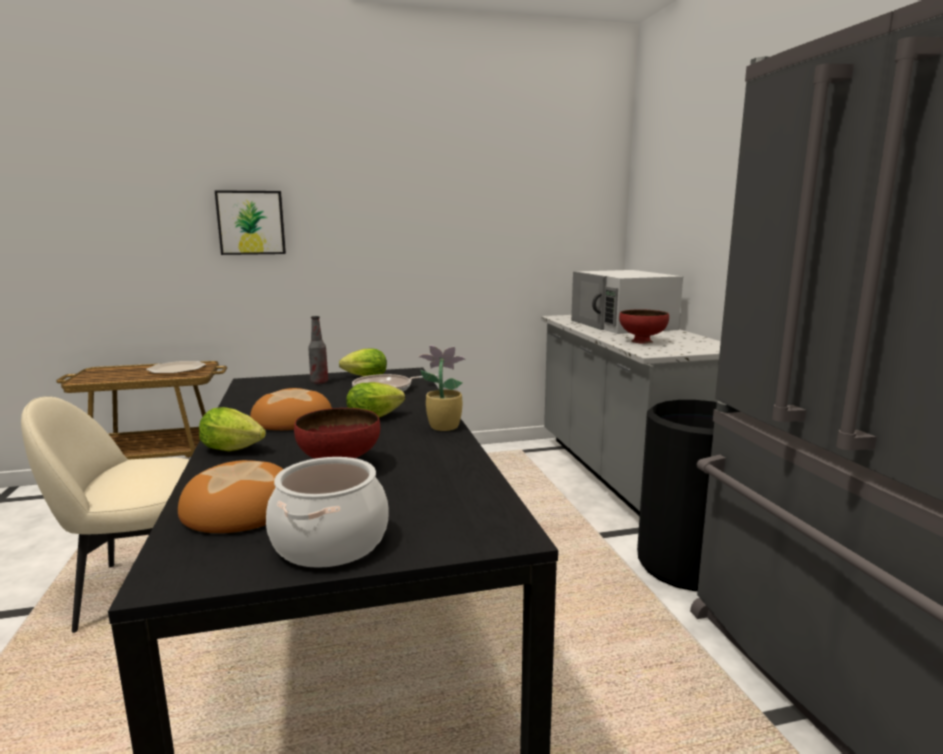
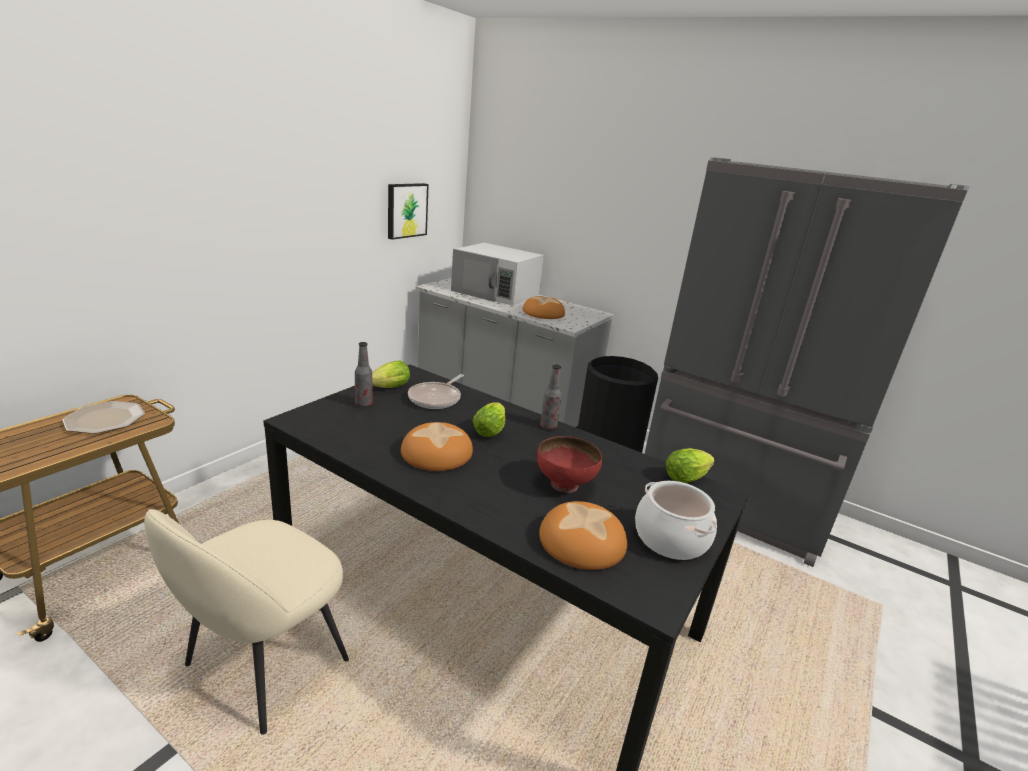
camera: 45 degrees left, 10 degrees up
(236, 450) = (467, 498): lettuce -> lettuce (688, 478)
(251, 222) = (144, 216): picture -> picture (406, 210)
(442, 426) = (548, 426): potted plant -> bottle
(642, 341) = (543, 313): red bowl -> bread

